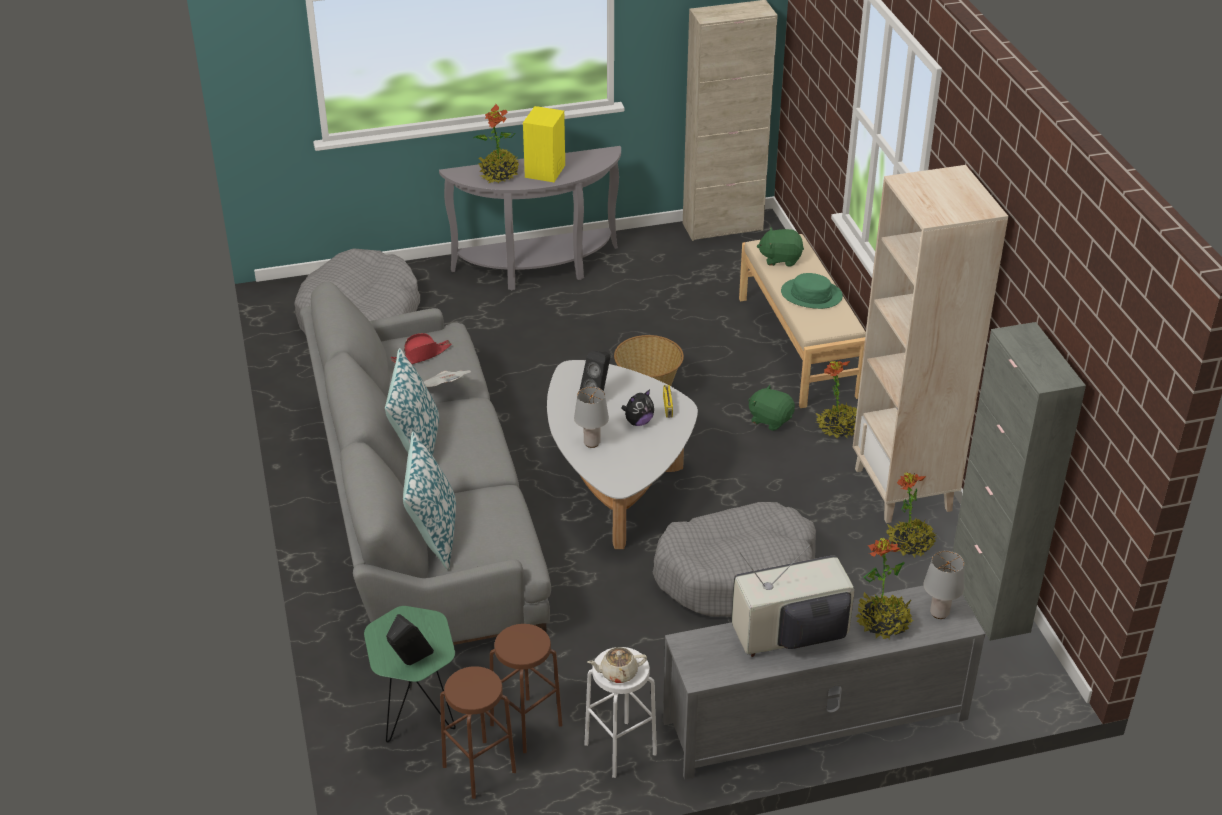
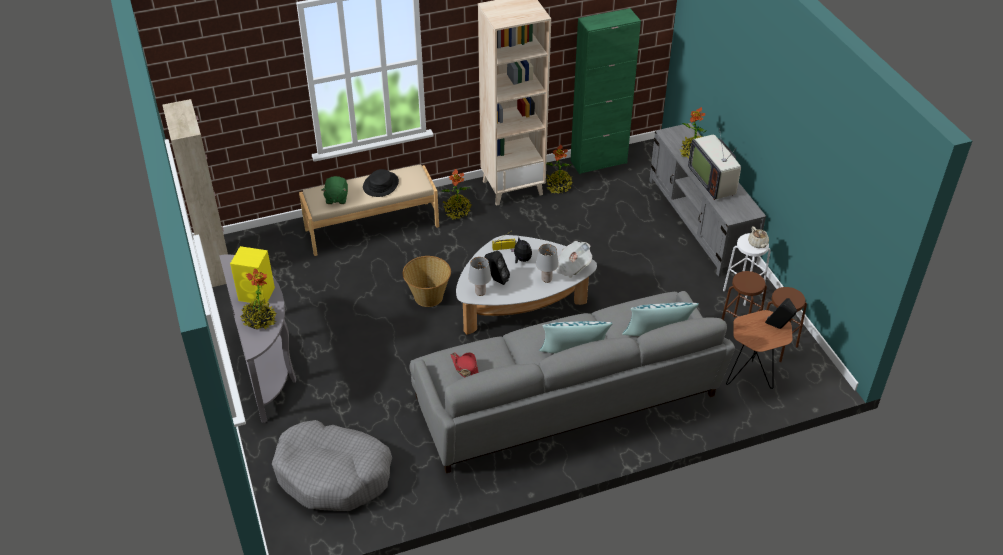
camera: 95 degrees left, 5 degrees up
(417, 721) = (751, 377): green side table -> brown side table
(445, 389) = (505, 351): newspaper -> newspaper (571, 266)
(736, 574) = (597, 251): grey dog bed -> none
(770, 419) = (451, 239): green plush toy -> none
(811, 294) = (380, 185): green hat -> black hat
(939, 613) = (681, 135): grey table lamp -> grey table lamp (480, 292)
(988, 602) = (598, 162): grey cabinet -> green cabinet

